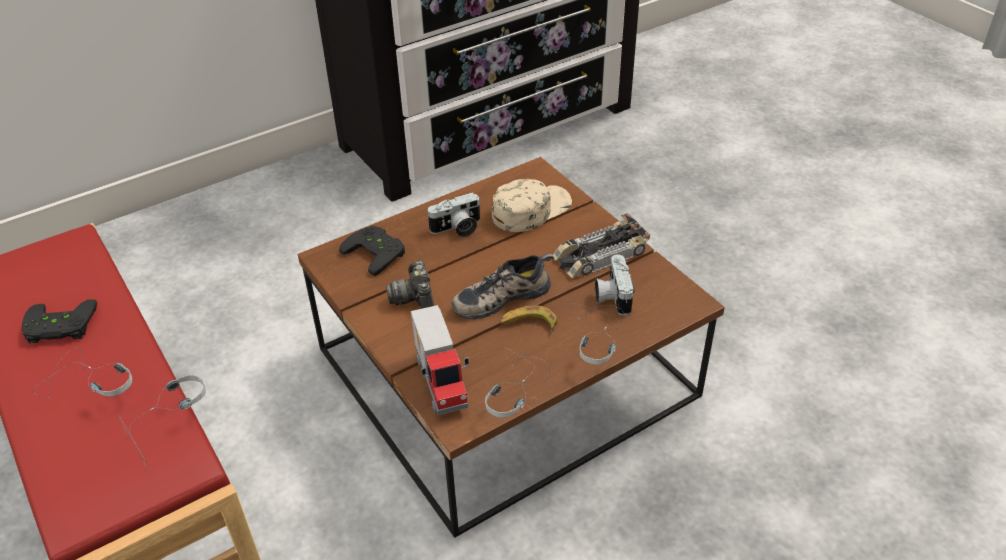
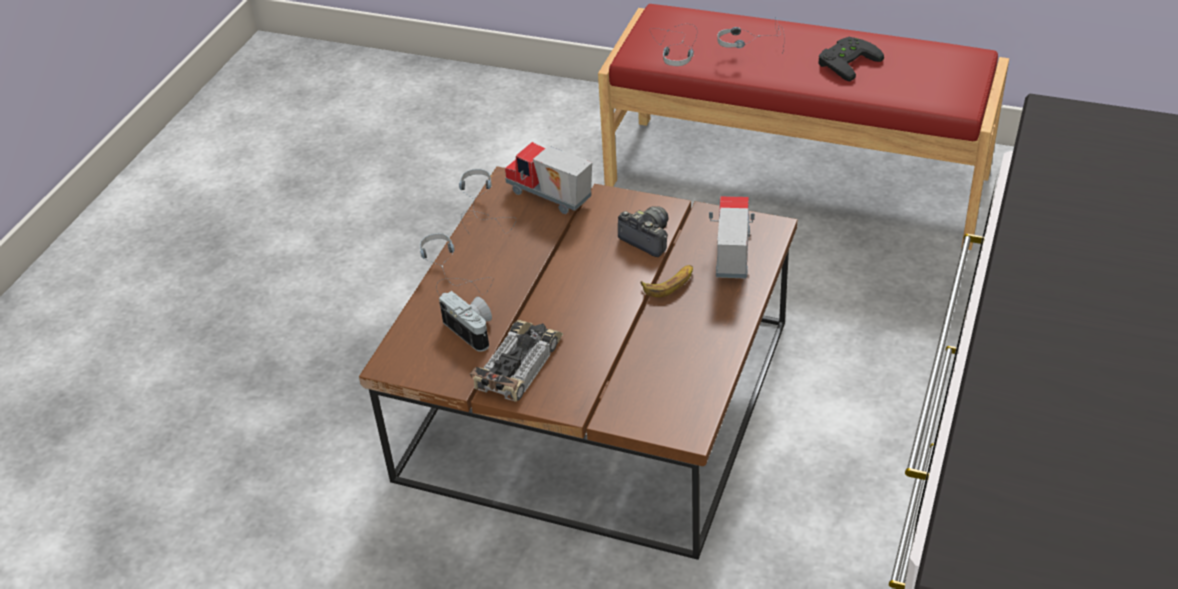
camera: 145 degrees right, 0 degrees up
(378, 252) = (730, 256): black game controller -> toy truck
(457, 229) = (687, 316): camera -> none
(501, 296) = (573, 278): shoe -> none
(528, 324) = (525, 269): banana -> banana (669, 284)
(530, 209) = (639, 376): beige cap -> none

